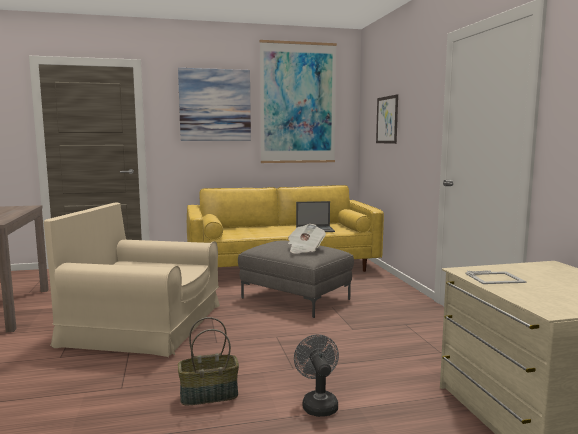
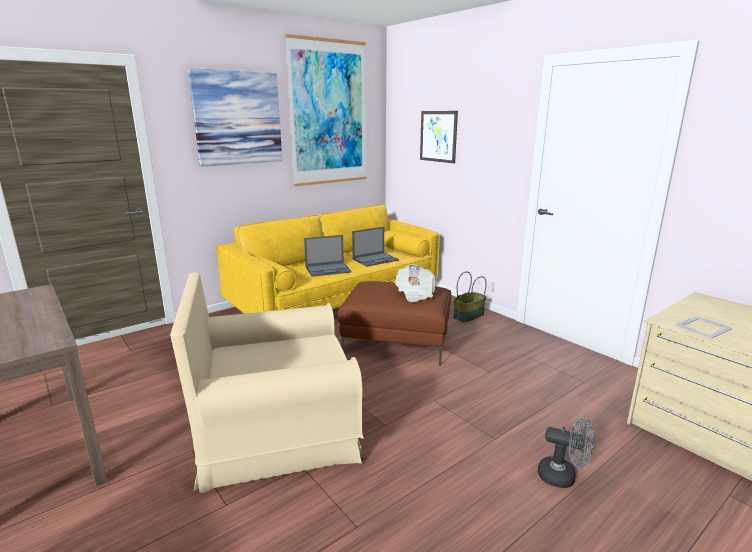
camera: 25 degrees left, 10 degrees up
(208, 395) = (459, 503): basket -> basket (468, 316)
(265, 231) = (328, 269): none -> laptop
(296, 298) = (397, 343): grey ottoman -> brown ottoman
(318, 404) = (563, 477): grey fan -> grey fan turned 150 degrees clockwise

